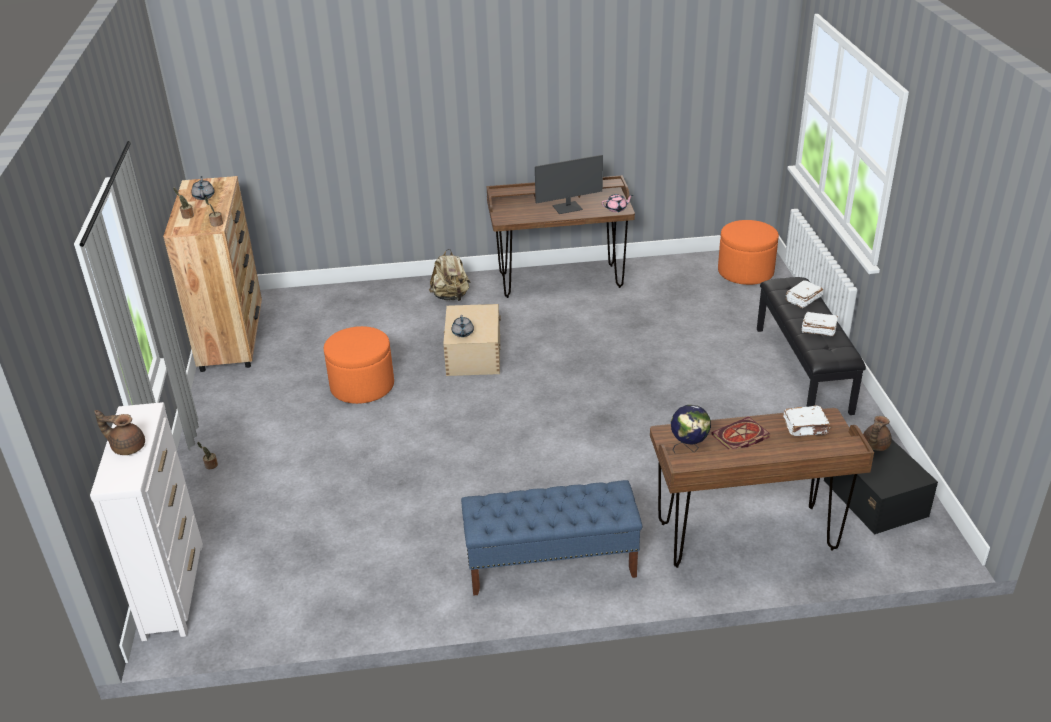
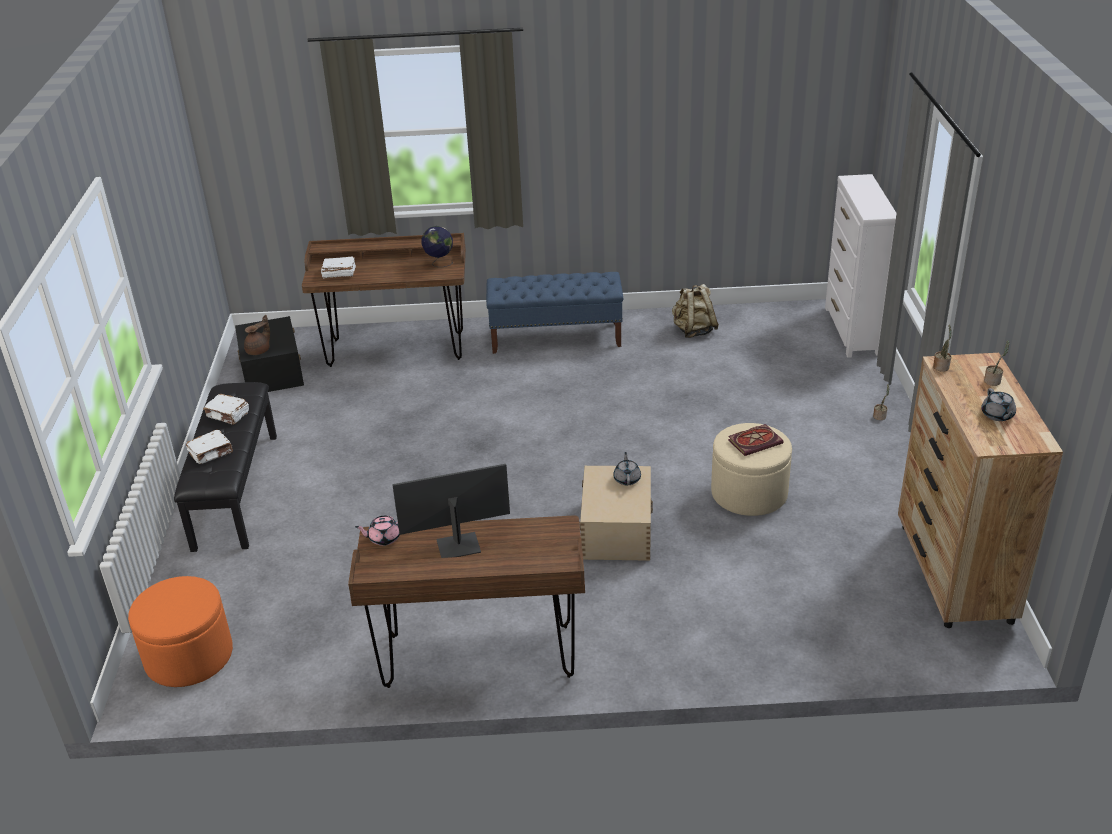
camera: 175 degrees left, 0 degrees up
(127, 447) = (867, 195): brown teapot -> none
(362, 386) = (749, 494): orange ottoman -> beige ottoman
(451, 297) = (651, 633): beige backpack -> beige backpack (693, 331)
(740, 437) = (395, 269): book -> book (755, 441)

